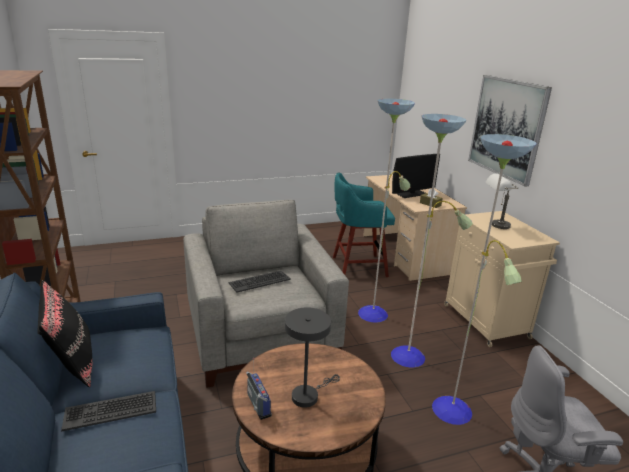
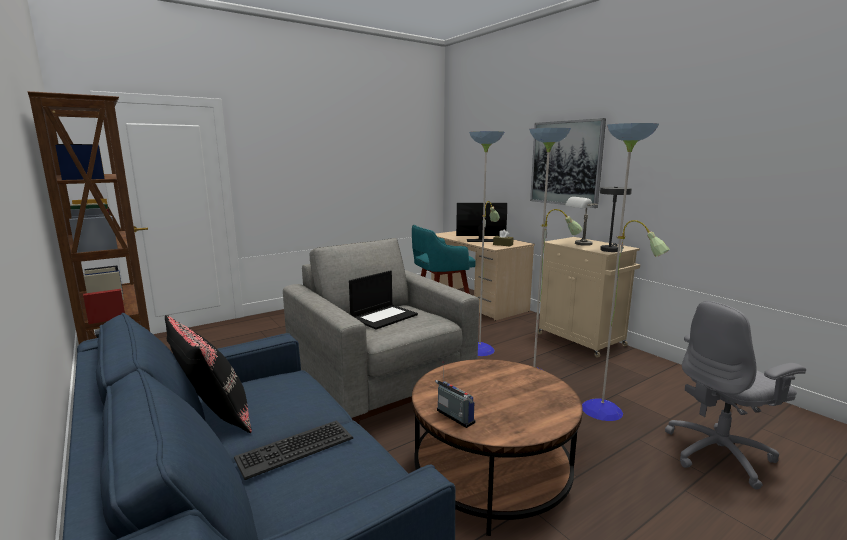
camera: 15 degrees left, 10 degrees down
(259, 281) = (384, 316): keyboard -> laptop
(308, 395) = (497, 399): grey table lamp -> grey table lamp (609, 249)
(412, 194) = (481, 240): monitor -> monitor turned 135 degrees counterclockwise

